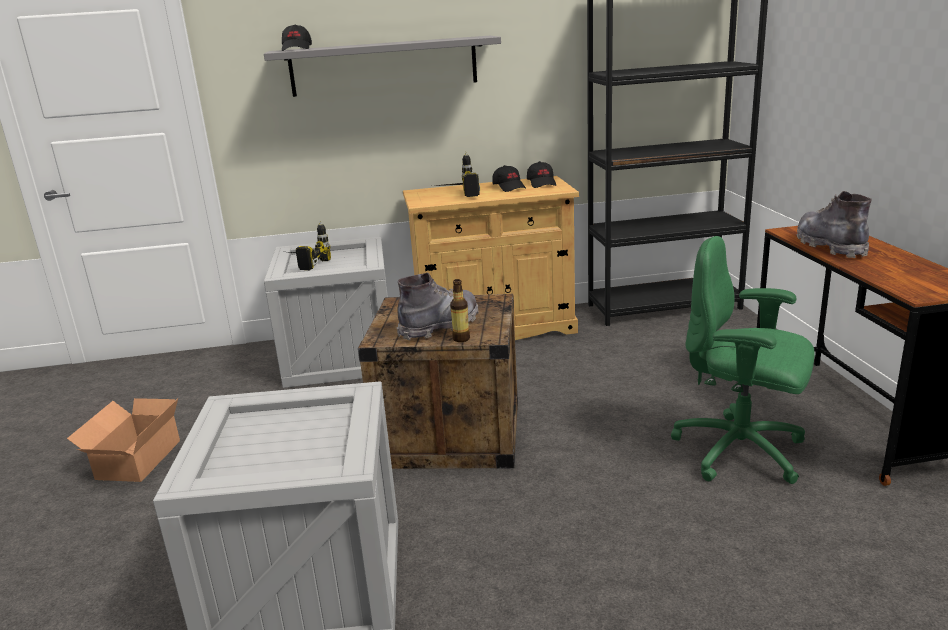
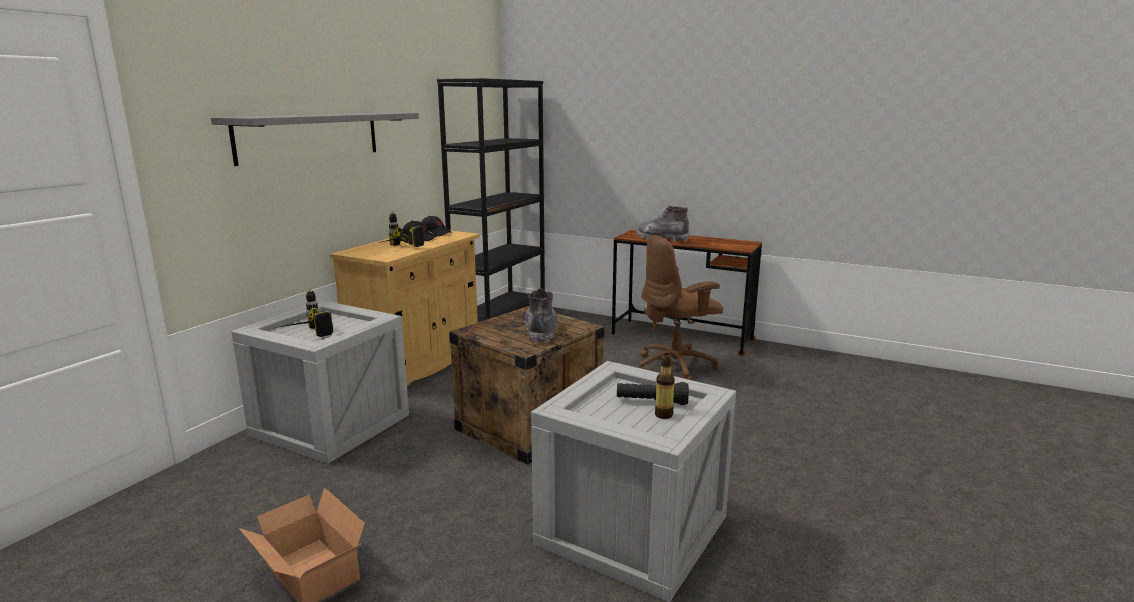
camera: 55 degrees left, 5 degrees down
(297, 49) = (259, 116): black cap -> none
(304, 444) = (651, 402): none -> black flashlight
(461, 339) = (572, 332): bottle -> bottle (663, 415)
(741, 451) = (676, 367): green office chair -> brown office chair

